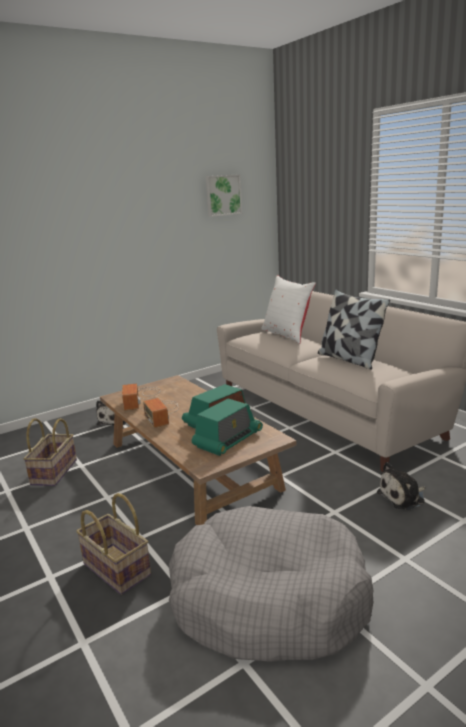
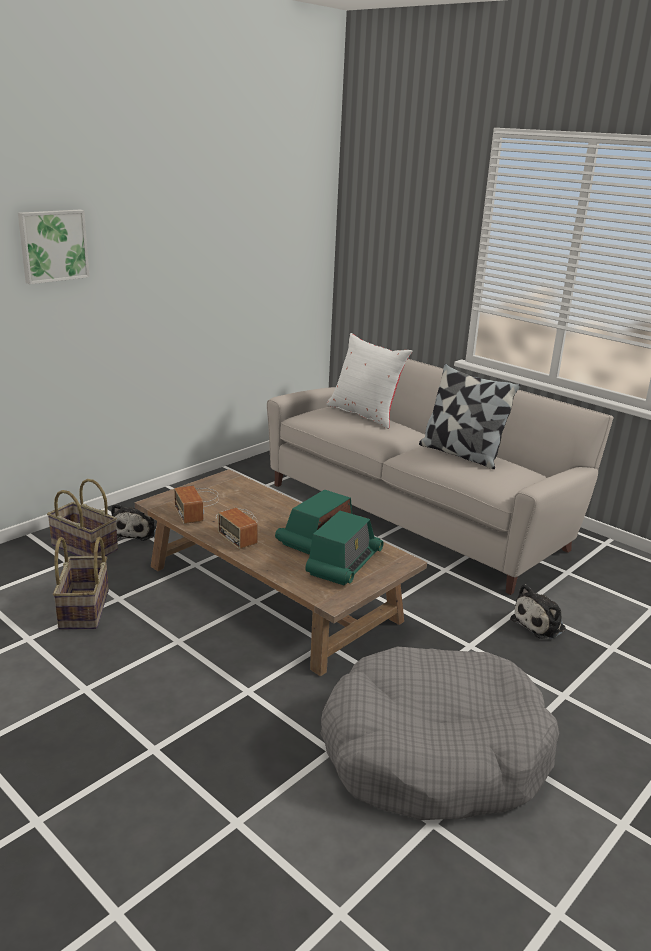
camera: 15 degrees left, 5 degrees up
(115, 569) = (235, 733): basket -> basket (83, 548)
(223, 195) = (273, 213): picture -> picture (53, 245)

